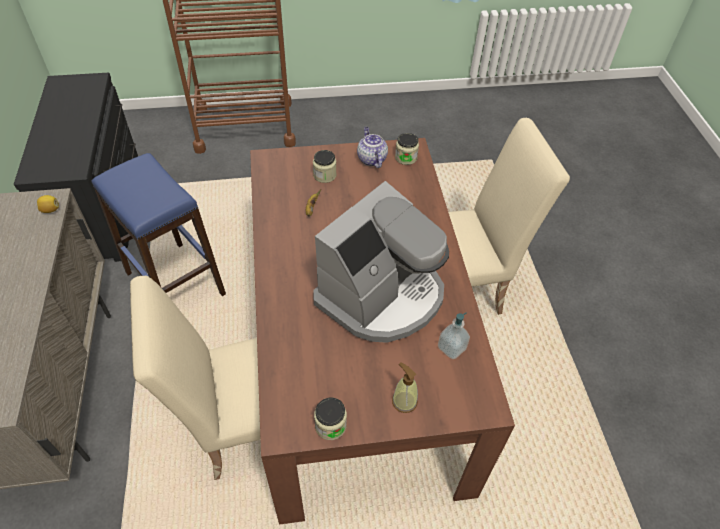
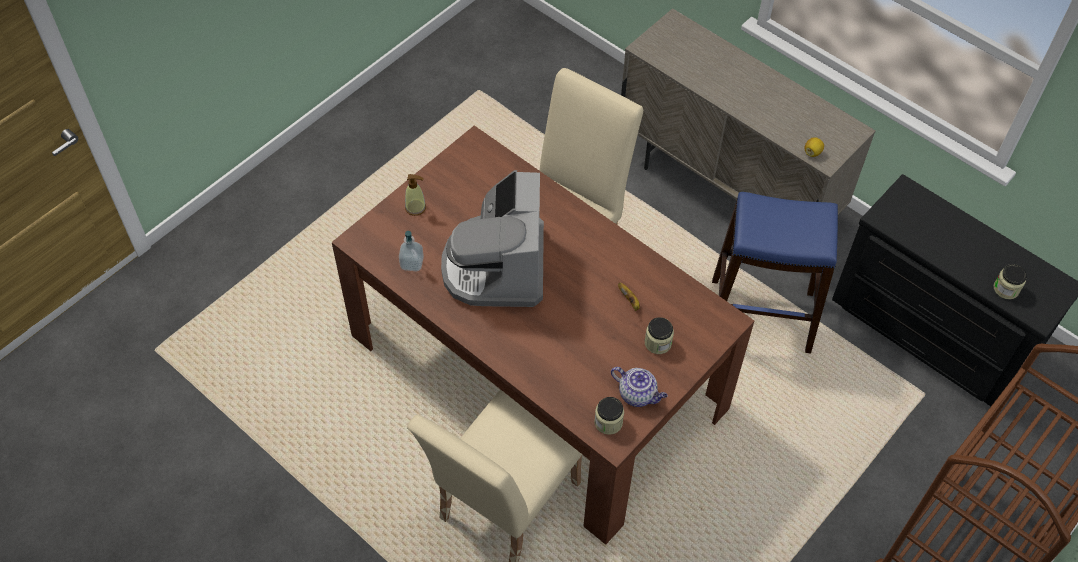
camera: 140 degrees right, 5 degrees up
(330, 425) = (449, 164): jar -> jar (1006, 289)

